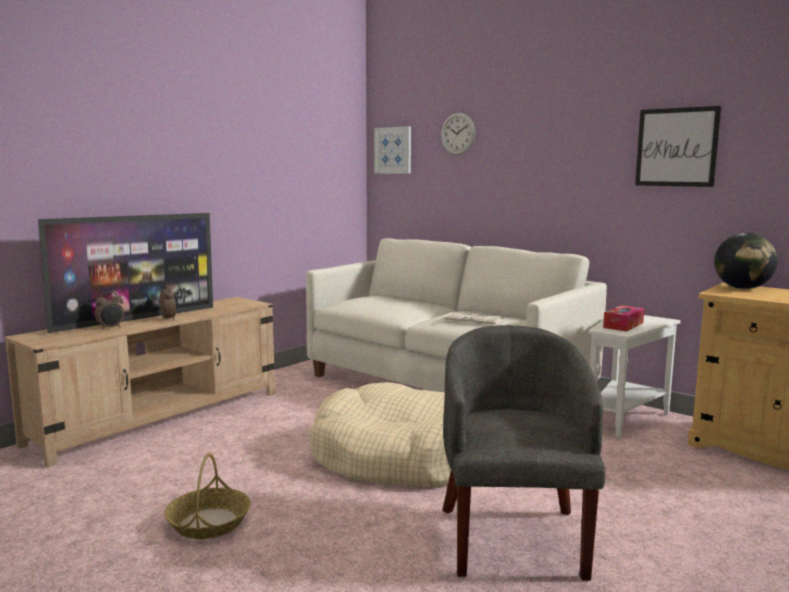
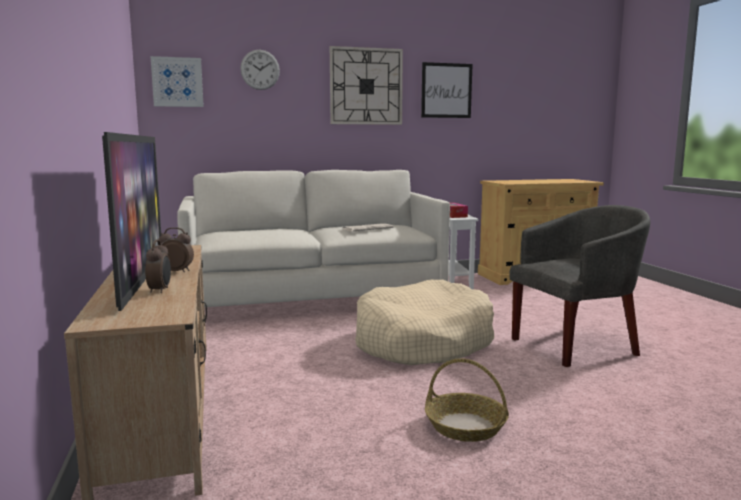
camera: 55 degrees left, 0 degrees up
(513, 537) = (576, 345): grey armchair -> grey armchair turned 120 degrees clockwise
(565, 146) = (366, 86): none -> wall clock
(742, 288) = (503, 181): globe -> none

